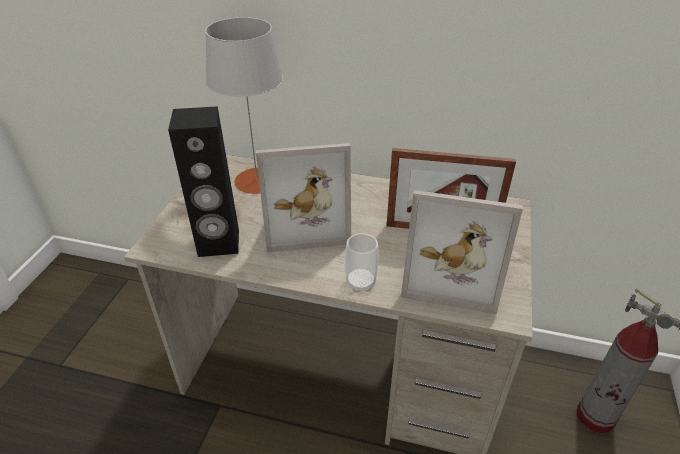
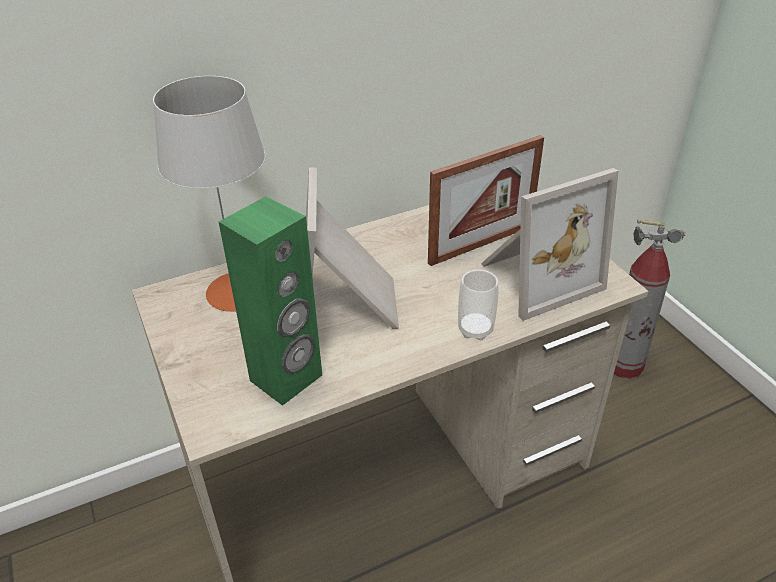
camera: 40 degrees left, 0 degrees up
(219, 243) = (287, 378): black speaker -> green speaker
(305, 222) = (350, 305): picture frame -> picture frame turned 135 degrees clockwise

